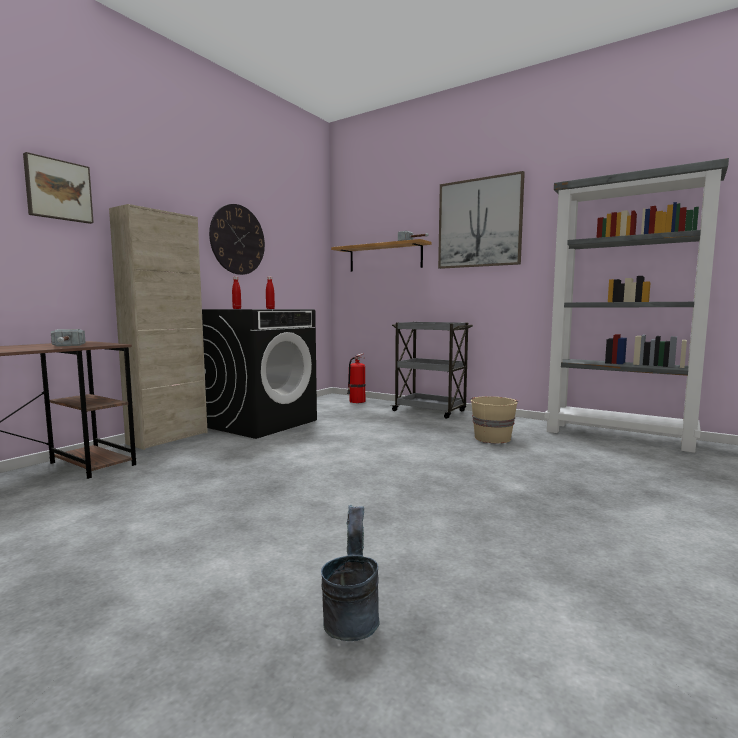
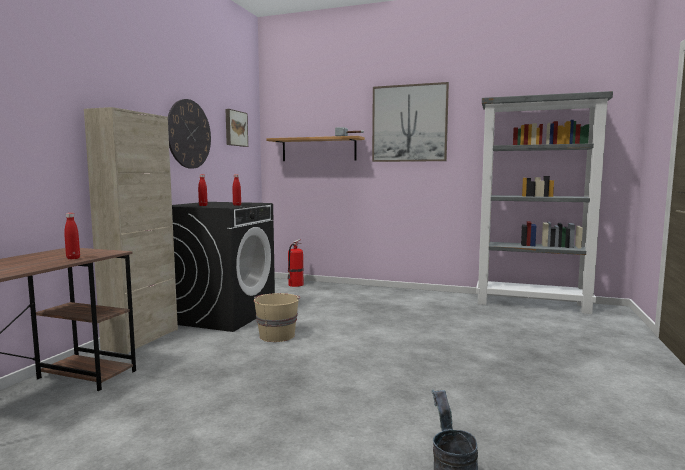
camera: 15 degrees left, 0 degrees up
(58, 190) = (37, 92): picture -> picture (235, 128)
(66, 346) = (73, 258): hammer -> red bottle
(430, 411) = (370, 291): grey cart -> none
(492, 438) = (440, 313): beige bucket -> beige bucket (277, 335)

